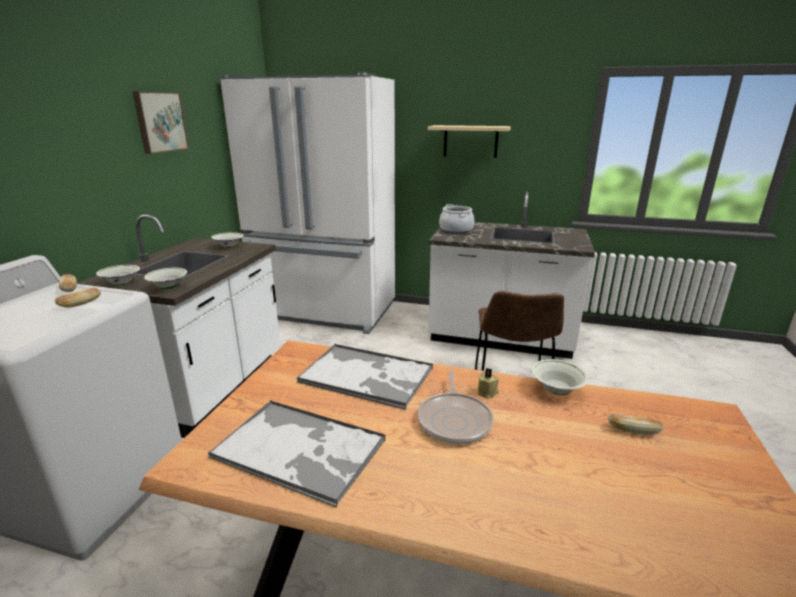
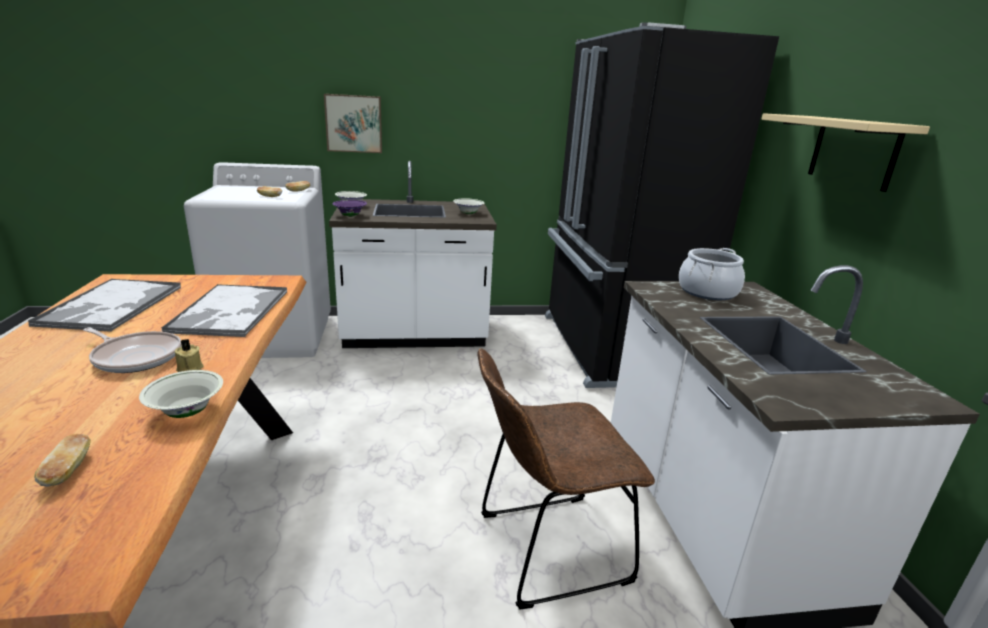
camera: 65 degrees right, 0 degrees up
(160, 122) = (476, 83): picture -> picture (354, 123)
(169, 288) = (350, 216): white bowl -> purple bowl
(325, 311) = (609, 348): white fridge -> black fridge
(454, 420) = (136, 357): frying pan -> frying pan turned 135 degrees counterclockwise

